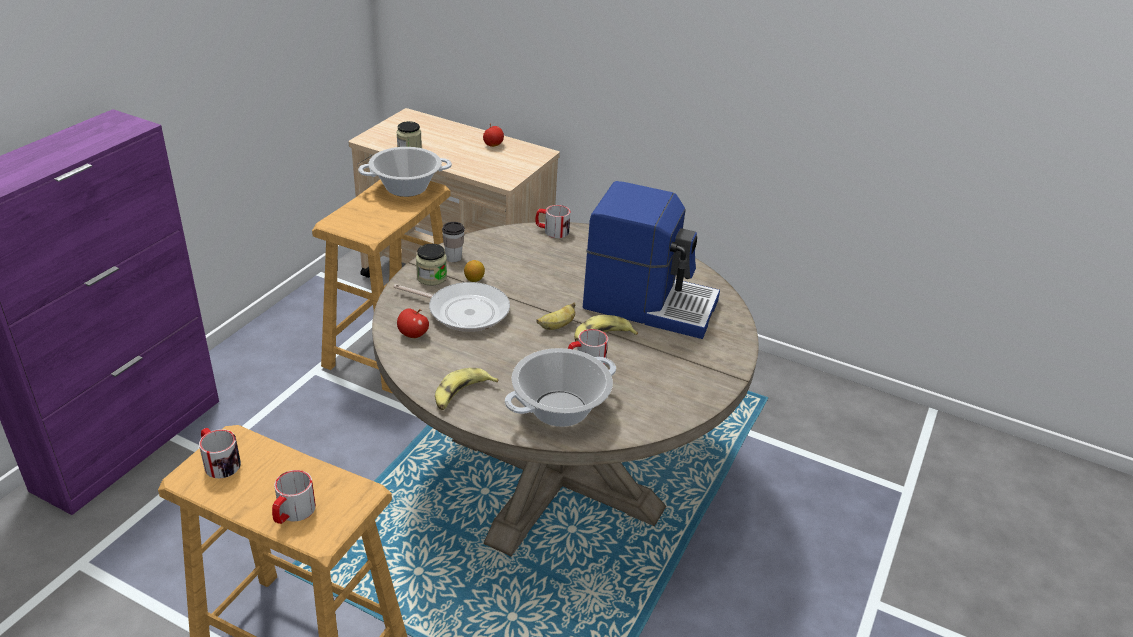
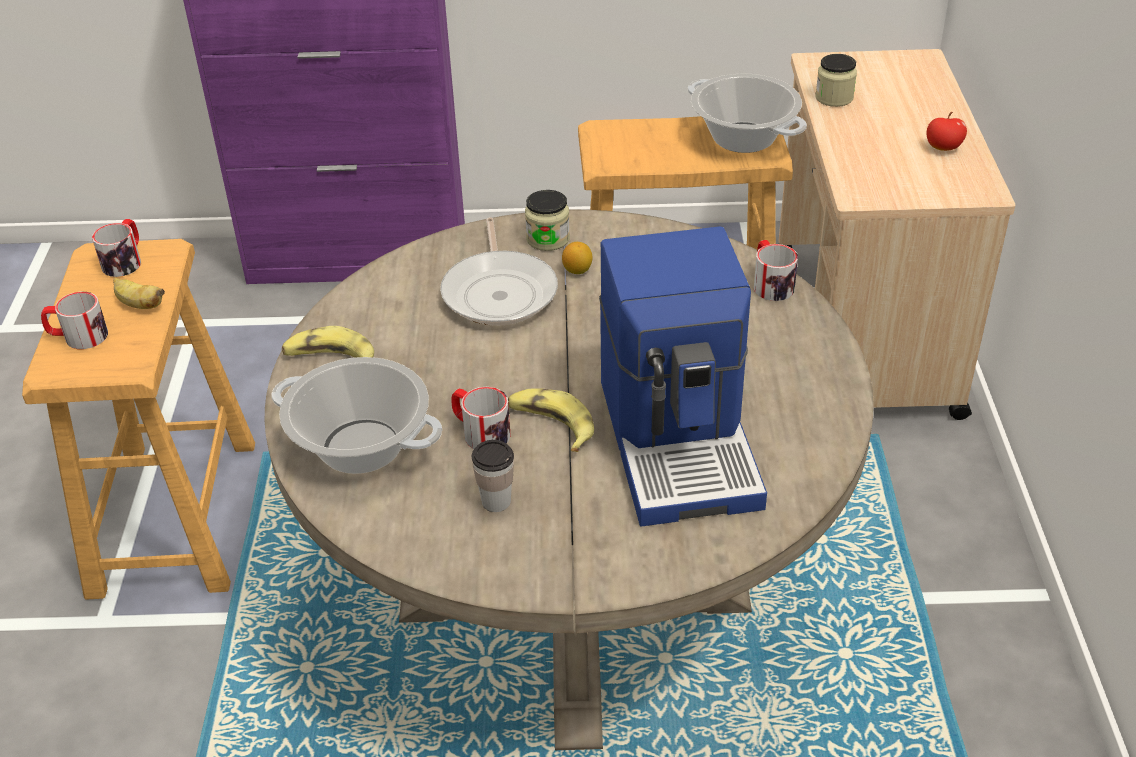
camera: 65 degrees right, 5 degrees up
(413, 335) = (416, 276): apple -> none
(453, 258) = (609, 236): cup -> cup (496, 501)
(556, 326) = (539, 376): banana -> banana (139, 305)

